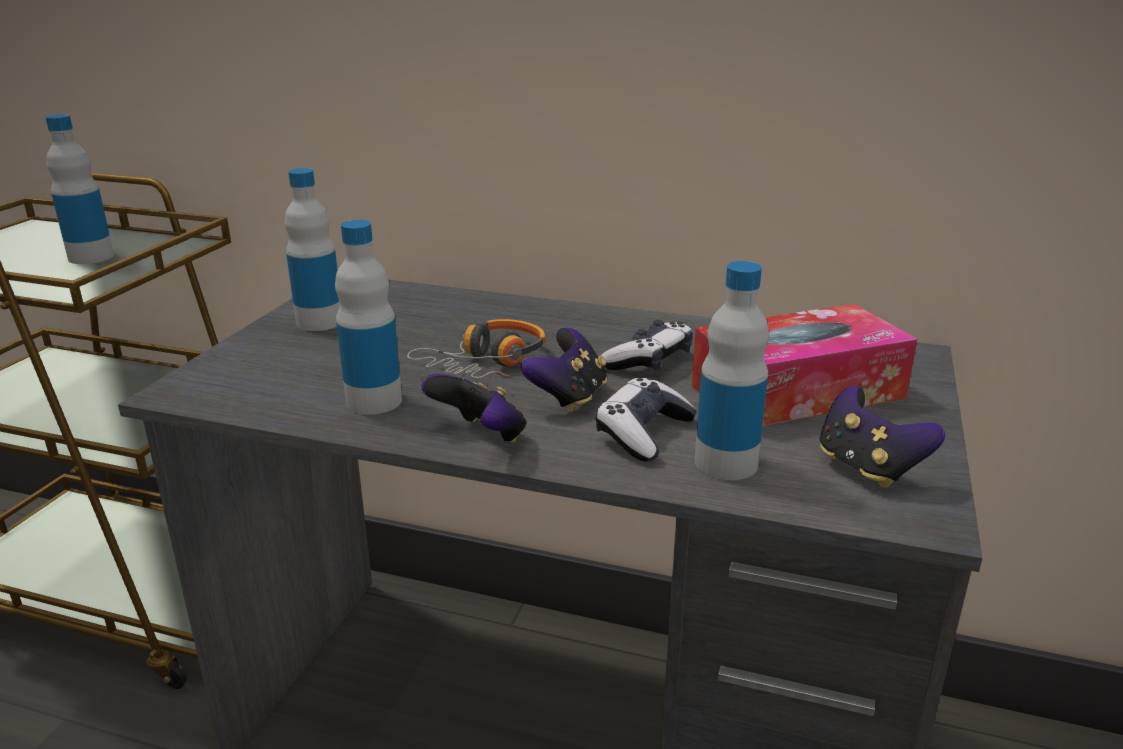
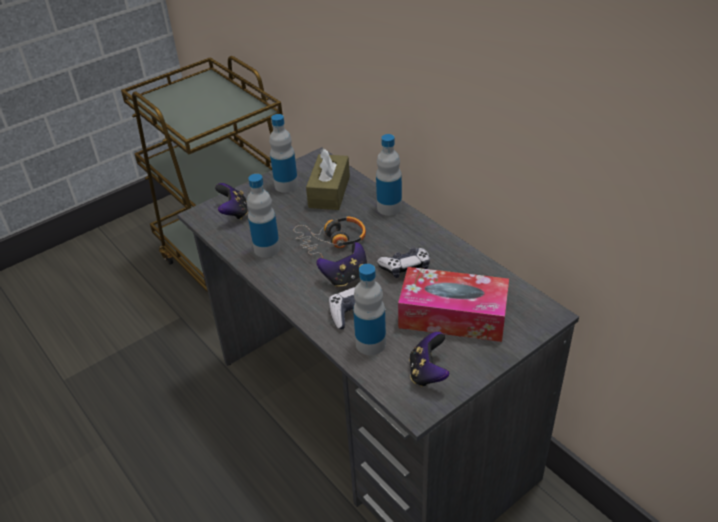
camera: 35 degrees right, 15 degrees up
(91, 257) = (215, 112): bottle -> bottle (389, 208)
(409, 313) = (329, 192): none -> brown tissue box
(480, 437) = (289, 287): game controller -> game controller (234, 213)

